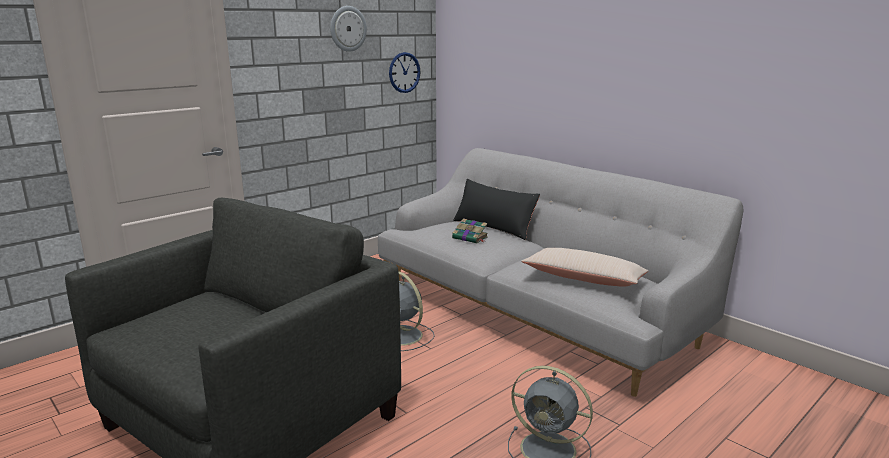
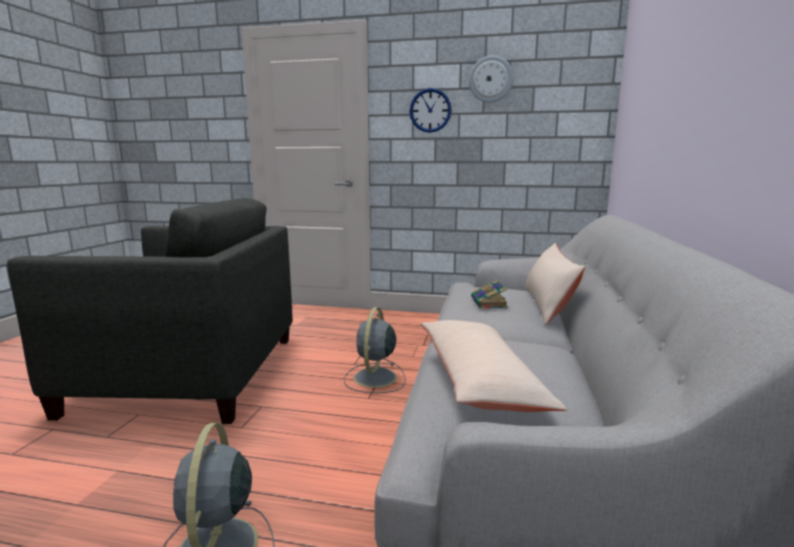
camera: 55 degrees right, 5 degrees down
(404, 72) = (563, 127): wall clock -> wall clock (430, 110)
(494, 227) = (548, 305): black pillow -> beige pillow

